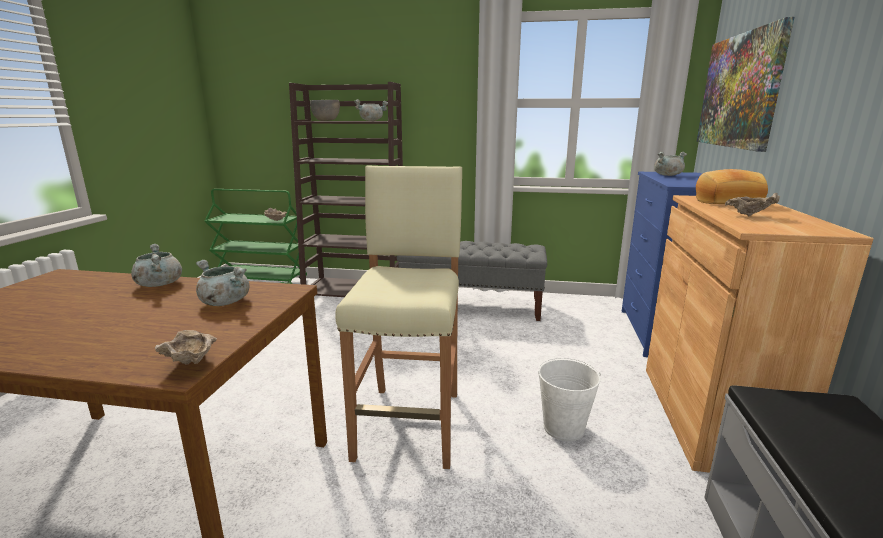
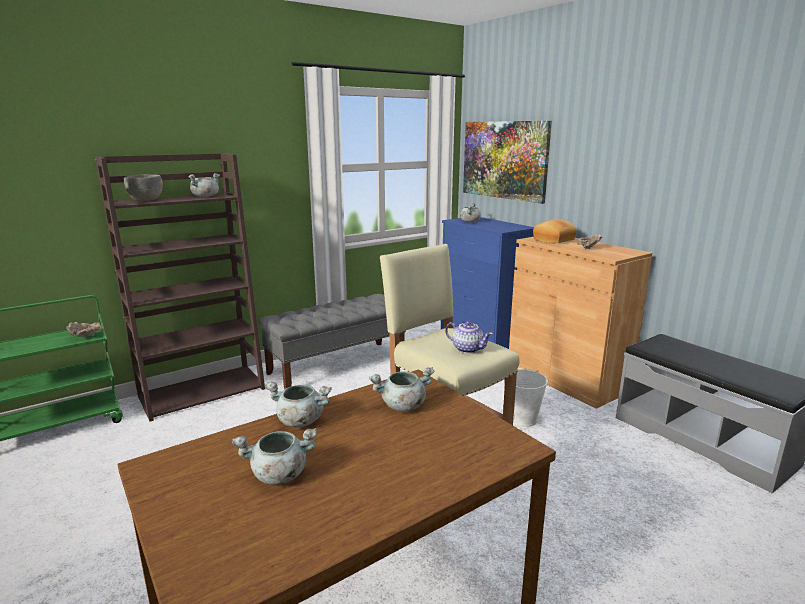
camera: 45 degrees left, 0 degrees up
(59, 305) = (278, 475): none -> grey cooking pot
(191, 364) = (515, 441): beige bowl -> none
(406, 288) = (468, 349): none -> teapot

